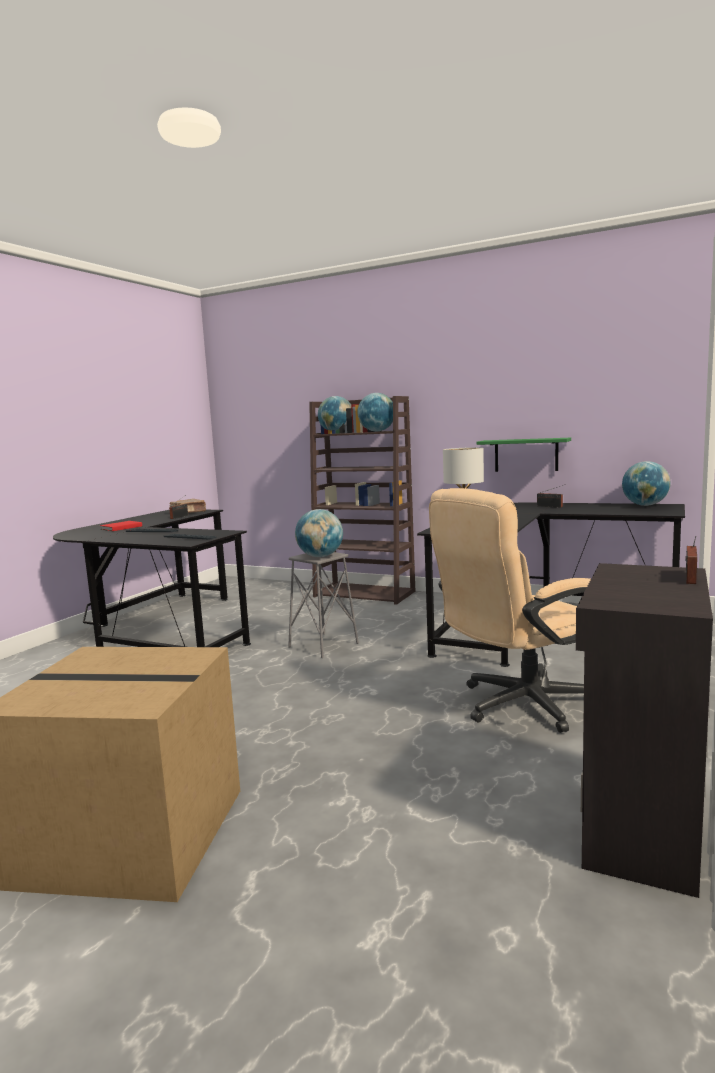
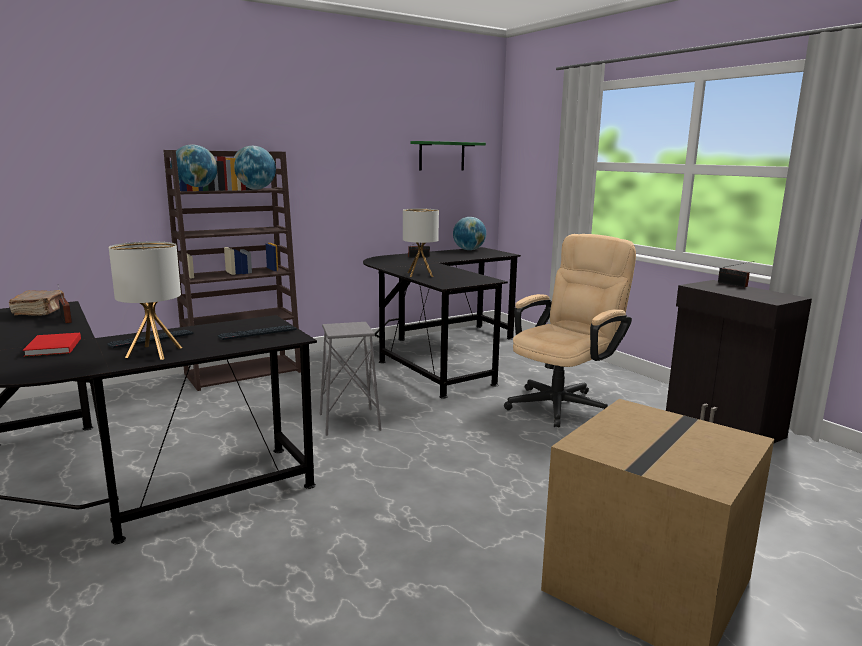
camera: 60 degrees left, 5 degrees up
(126, 537) = (154, 352): none -> table lamp
(320, 556) = (356, 328): globe -> none
(517, 706) = (563, 403): beige office chair -> beige office chair turned 135 degrees counterclockwise
(526, 455) = (380, 213): green shelf -> green shelf (441, 156)

